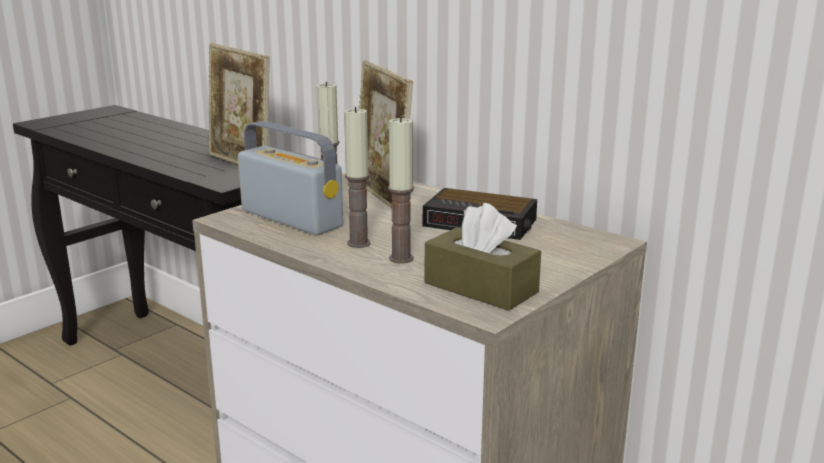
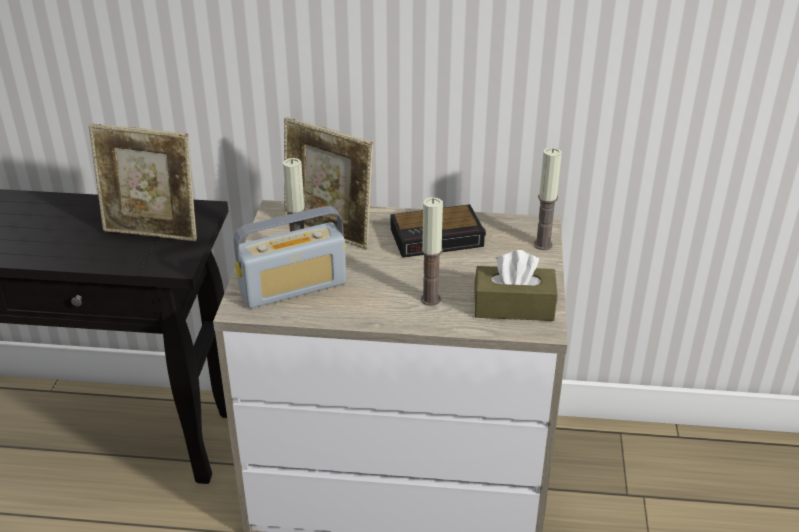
camera: 35 degrees left, 15 degrees up
(291, 218) = (293, 288): radio -> radio turned 150 degrees clockwise
(358, 243) = (381, 295): candle -> candle (543, 245)

